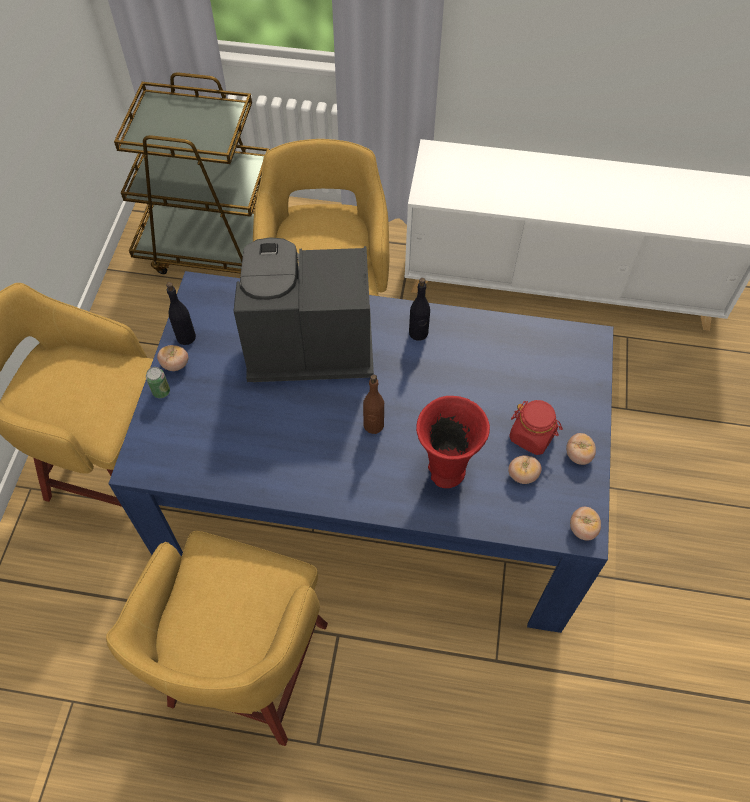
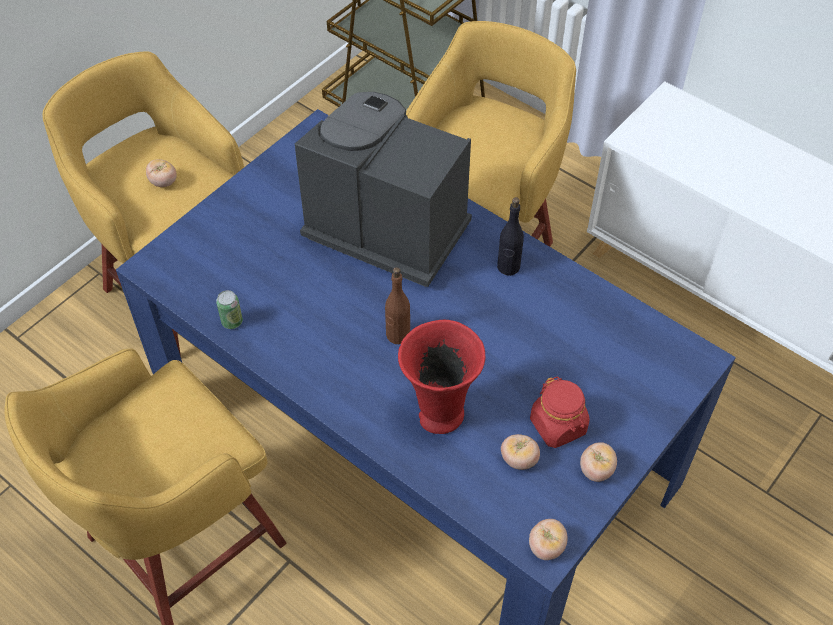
camera: 30 degrees right, 5 degrees down
(161, 391) = (218, 209): can -> can (232, 321)
(175, 364) = (248, 191): tomato -> tomato (163, 182)
(186, 337) = (276, 170): black bottle -> none

